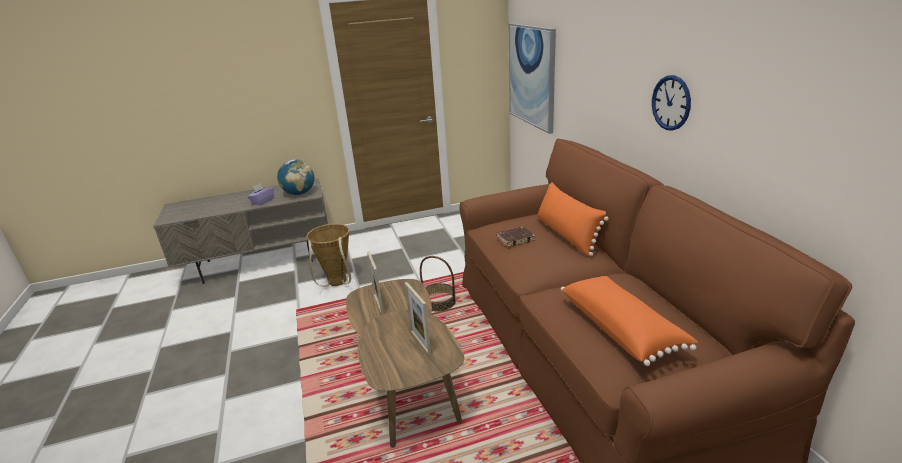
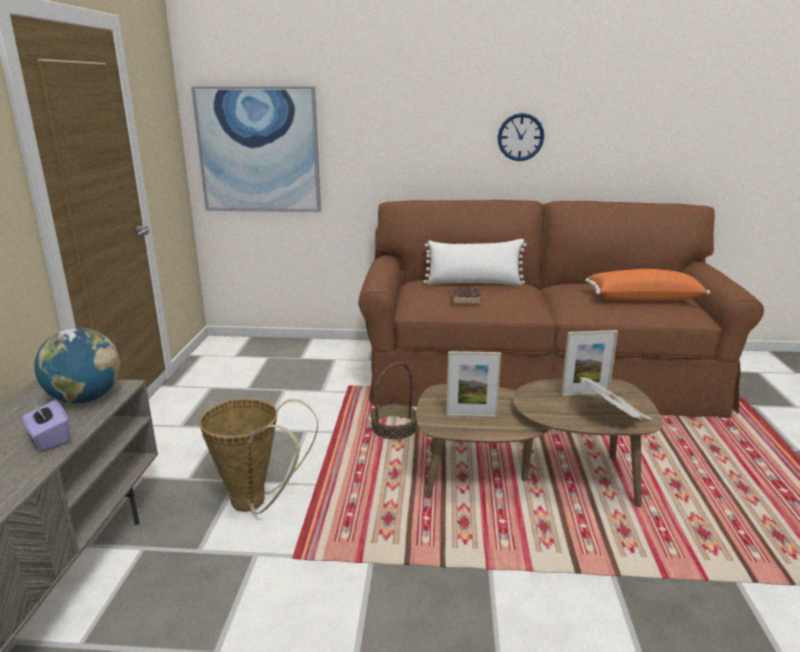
camera: 70 degrees left, 5 degrees down
(387, 361) = (612, 416): none -> newspaper
(566, 235) = (474, 283): orange pillow -> white pillow

